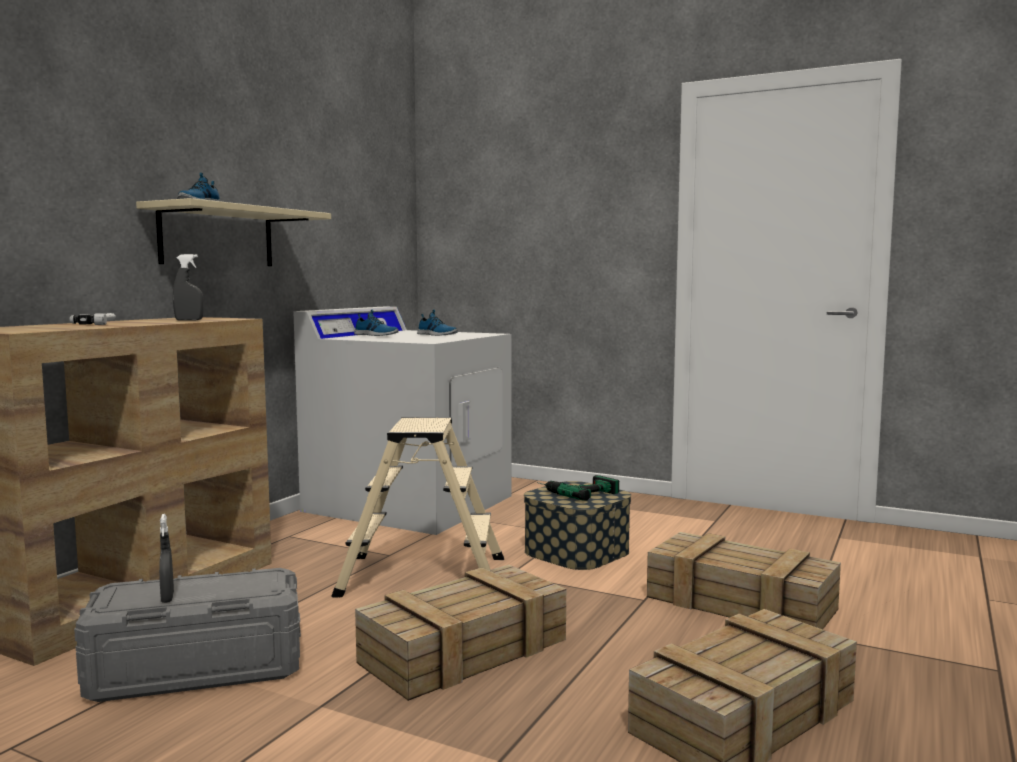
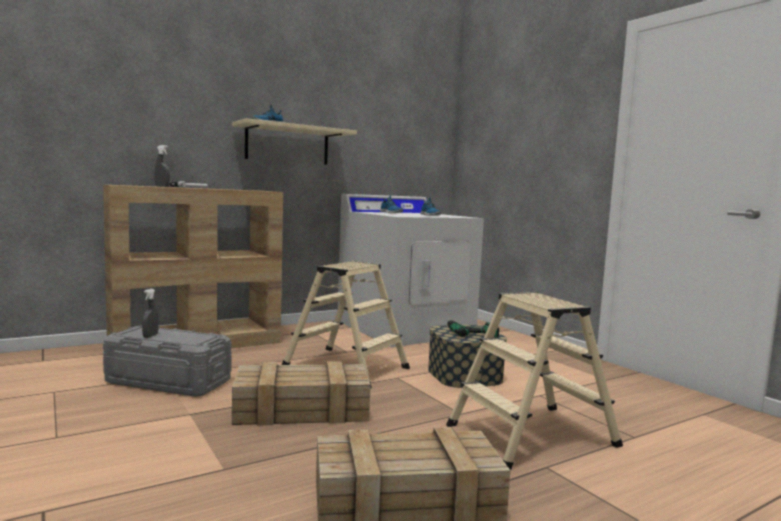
camera: 30 degrees right, 0 degrees up
(189, 320) = (239, 189): grey spray bottle -> grey spray bottle (162, 186)
(743, 603) = (532, 435): crate -> beige step ladder

